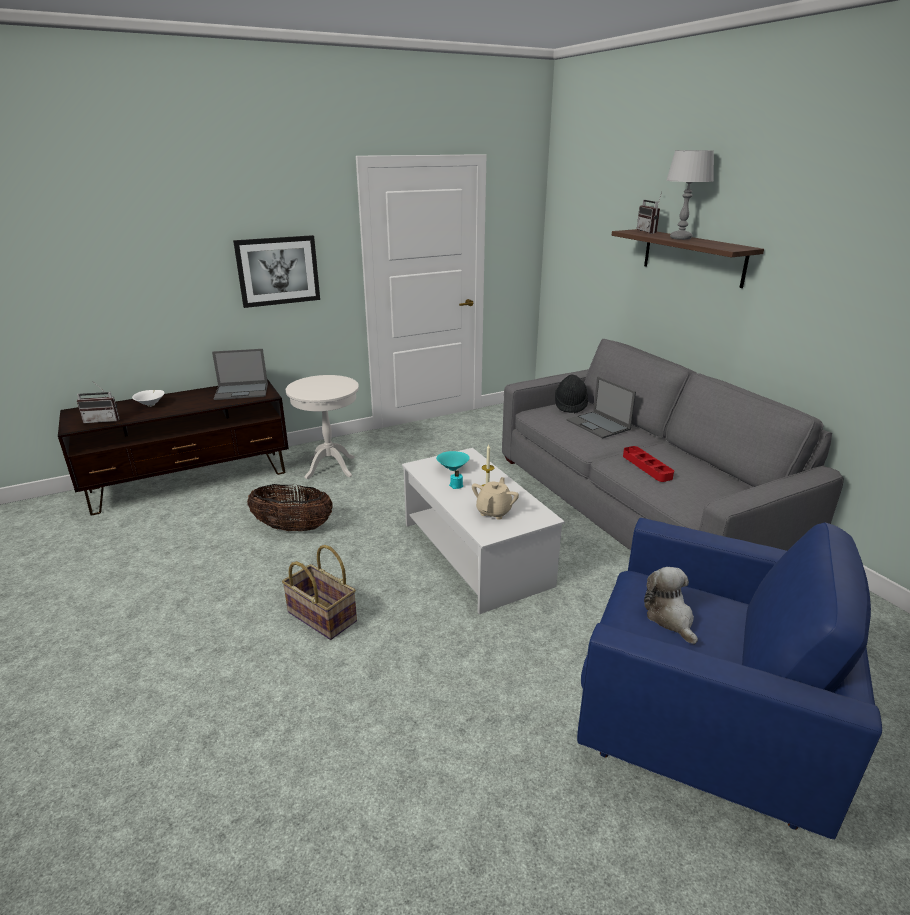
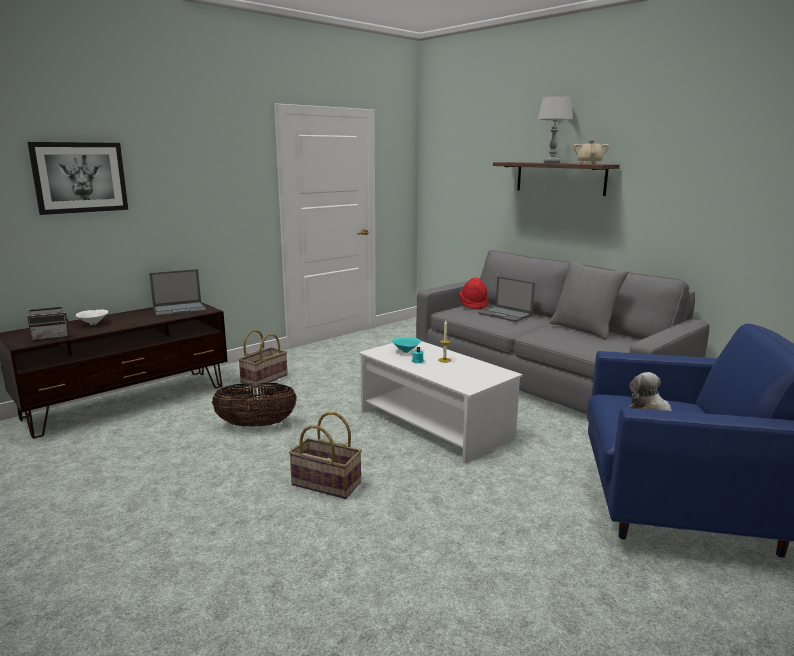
camera: 15 degrees left, 10 degrees down
(278, 271) = (208, 199): picture -> picture (80, 177)
(330, 467) = (264, 378): white side table -> basket
(494, 511) = (462, 374): beige teapot -> beige teapot (589, 164)
(570, 405) = (473, 305): black hat -> red hat
(647, 467) = (562, 335): red tray -> none
(650, 232) = (522, 162): radio -> none
(680, 460) = (583, 329): none -> grey pillow

